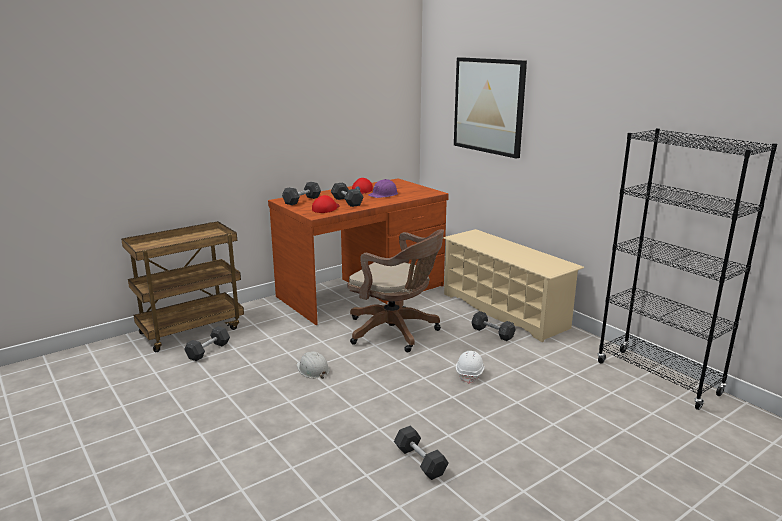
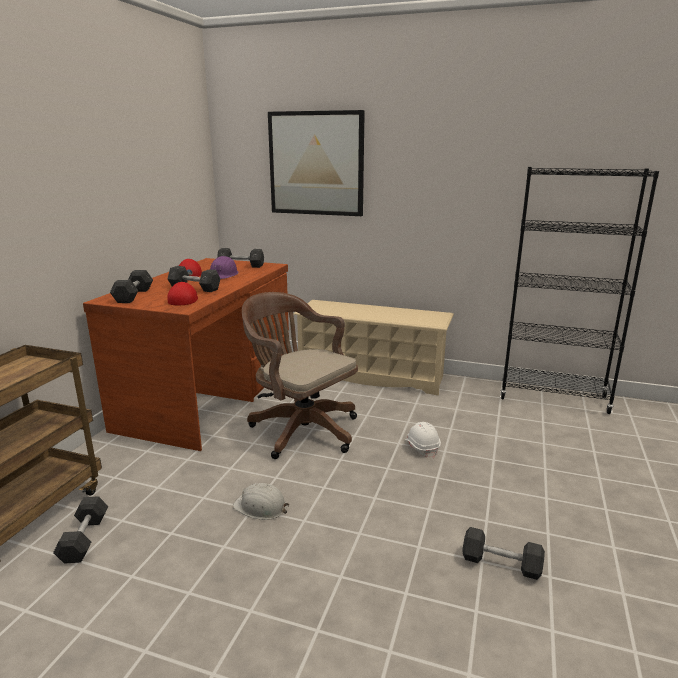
camera: 35 degrees left, 0 degrees up
(396, 332) = (300, 429): brown office chair -> brown office chair turned 135 degrees counterclockwise
(492, 333) = (389, 400): grey dumbbell -> grey dumbbell (241, 265)

